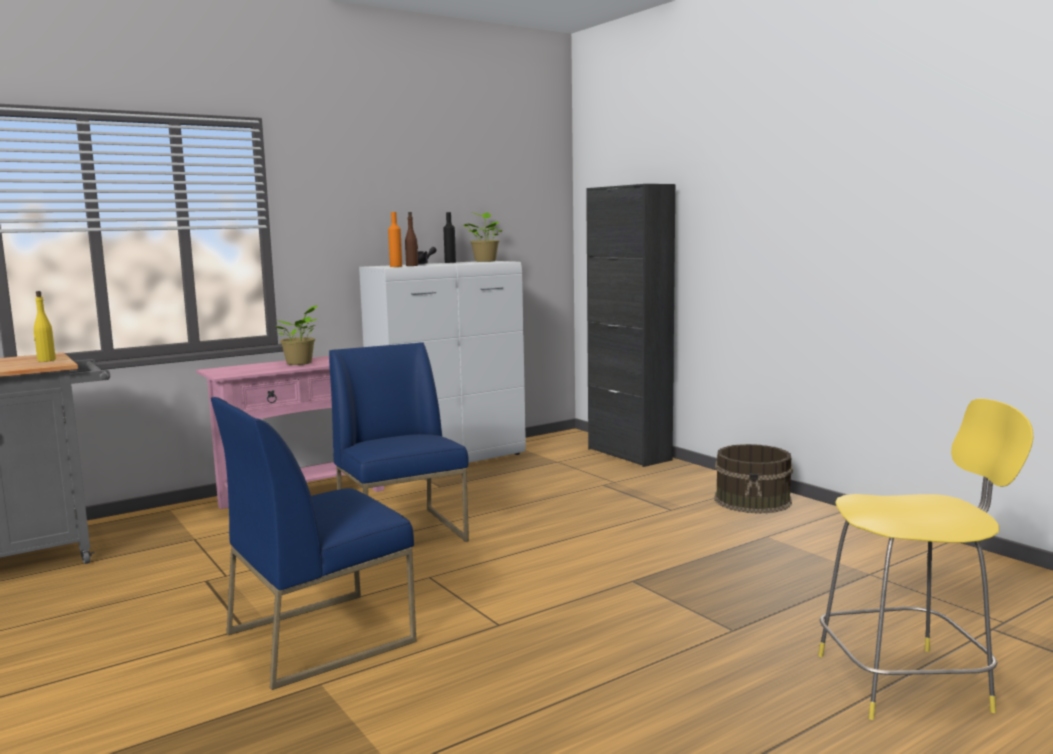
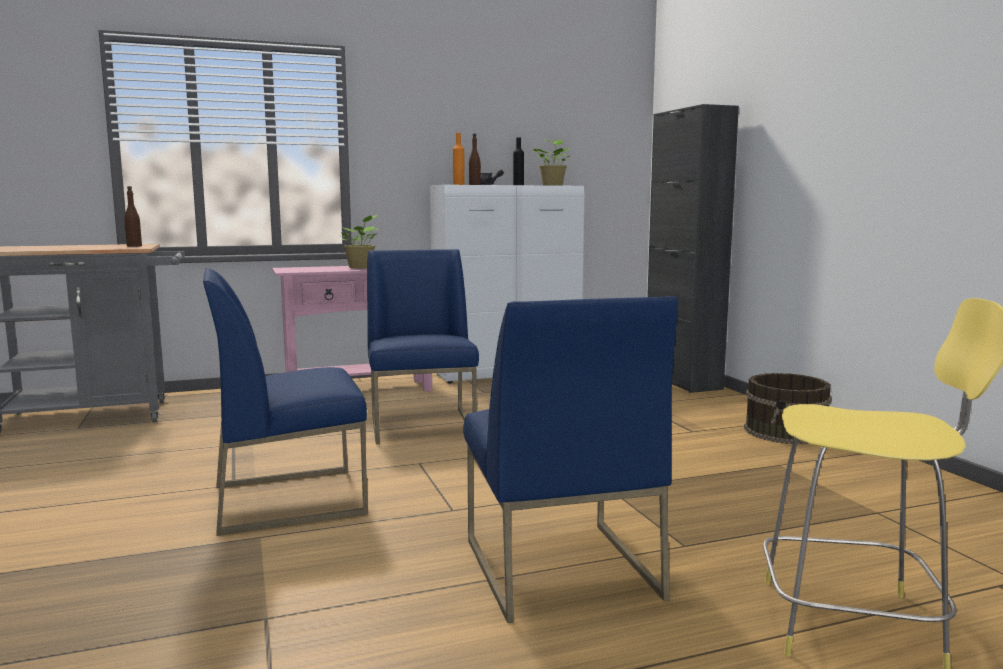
camera: 15 degrees right, 0 degrees up
(46, 360) = (134, 246): yellow bottle -> brown bottle
(636, 669) = (558, 567): none -> blue chair

